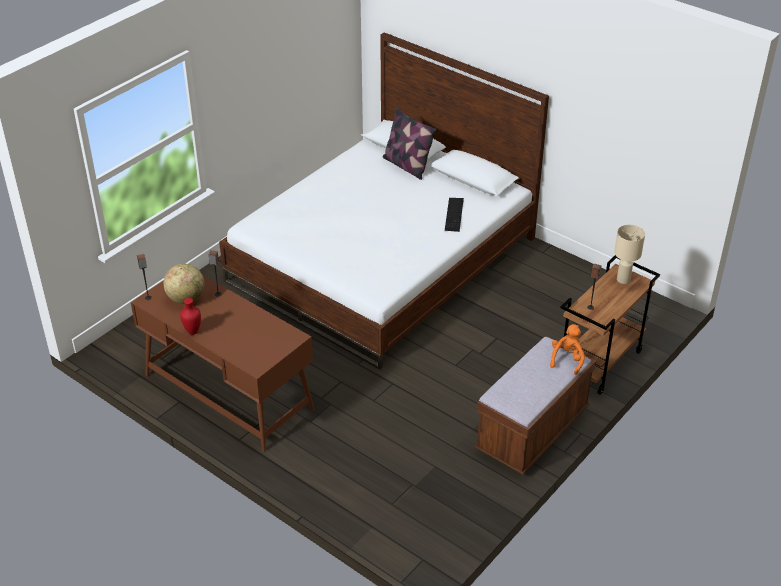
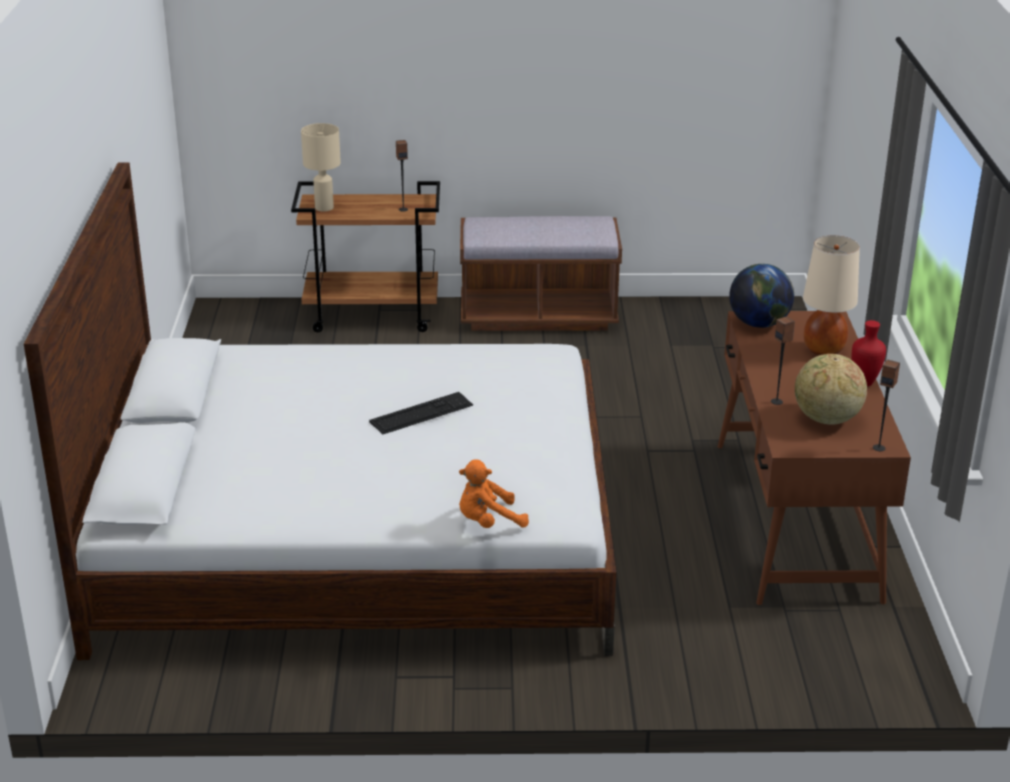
camera: 130 degrees left, 10 degrees down
(234, 340) = (823, 350): none -> beige table lamp
(285, 337) = (759, 323): none -> globe
(407, 166) = (204, 458): pillow -> none
(454, 214) = (298, 368): keyboard -> keyboard (421, 413)
(567, 360) = (488, 223): orange plush toy -> orange plush toy (488, 522)

